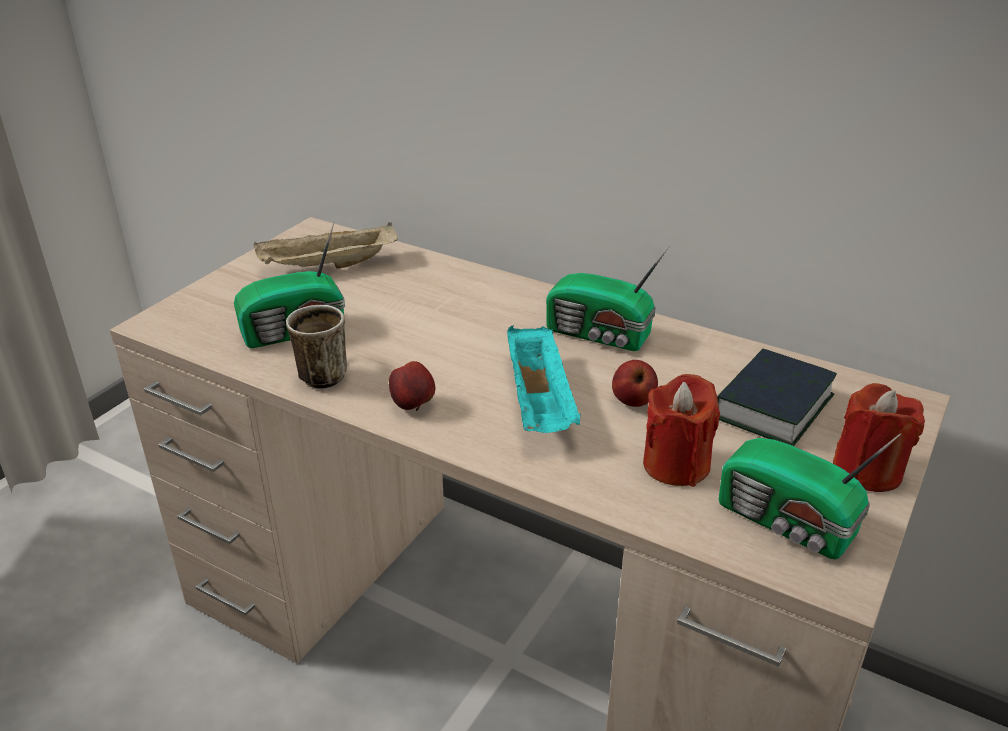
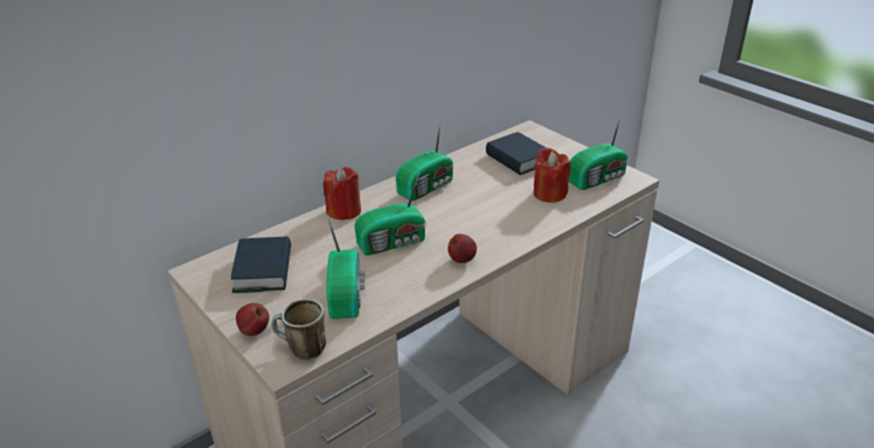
camera: 70 degrees left, 0 degrees up
(321, 373) = (406, 289): mug -> mug (301, 351)
(328, 267) = (263, 271): beige tray -> book
(430, 339) = (393, 243): none -> radio
(540, 403) = (482, 219): turquoise tray -> none
(633, 401) = (494, 192): apple -> apple (254, 331)
(867, 470) = (572, 152): red candle -> red candle (344, 211)

